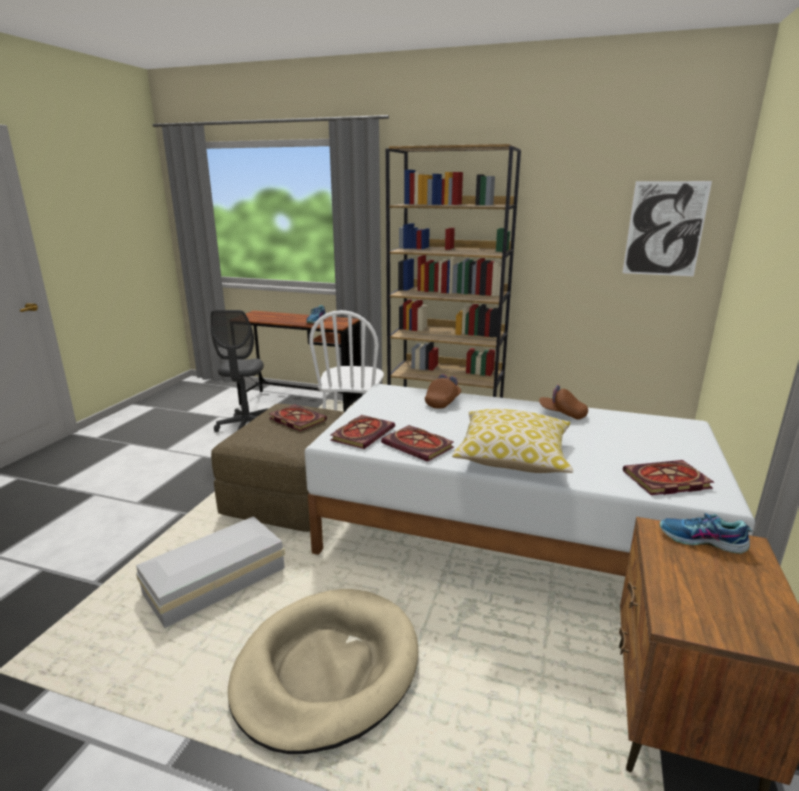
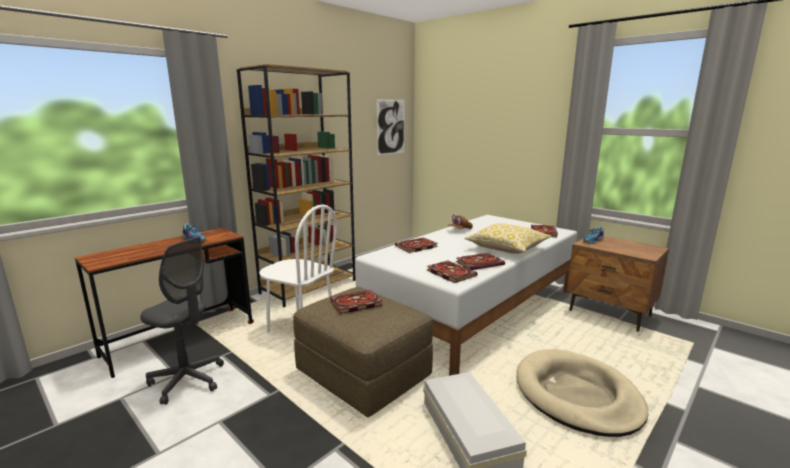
camera: 65 degrees left, 5 degrees down
(443, 402) = (416, 247): brown cap -> book

